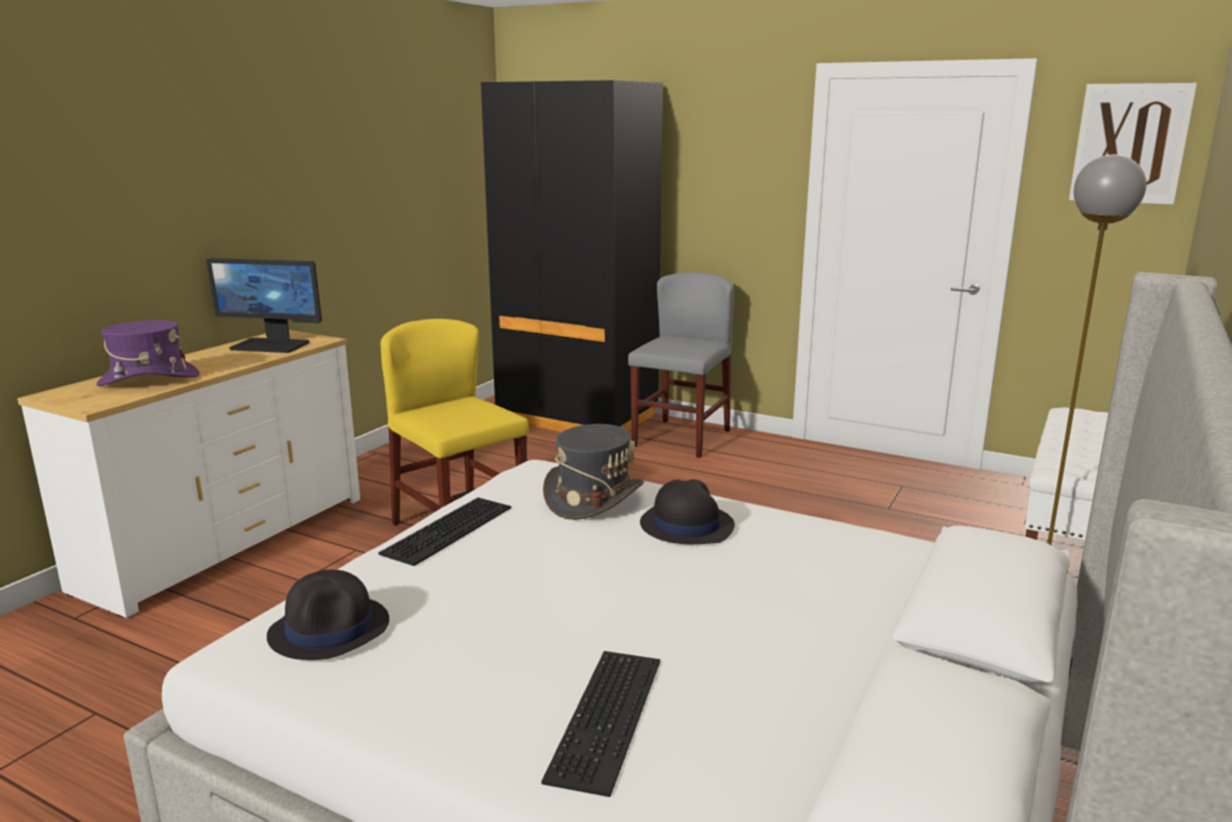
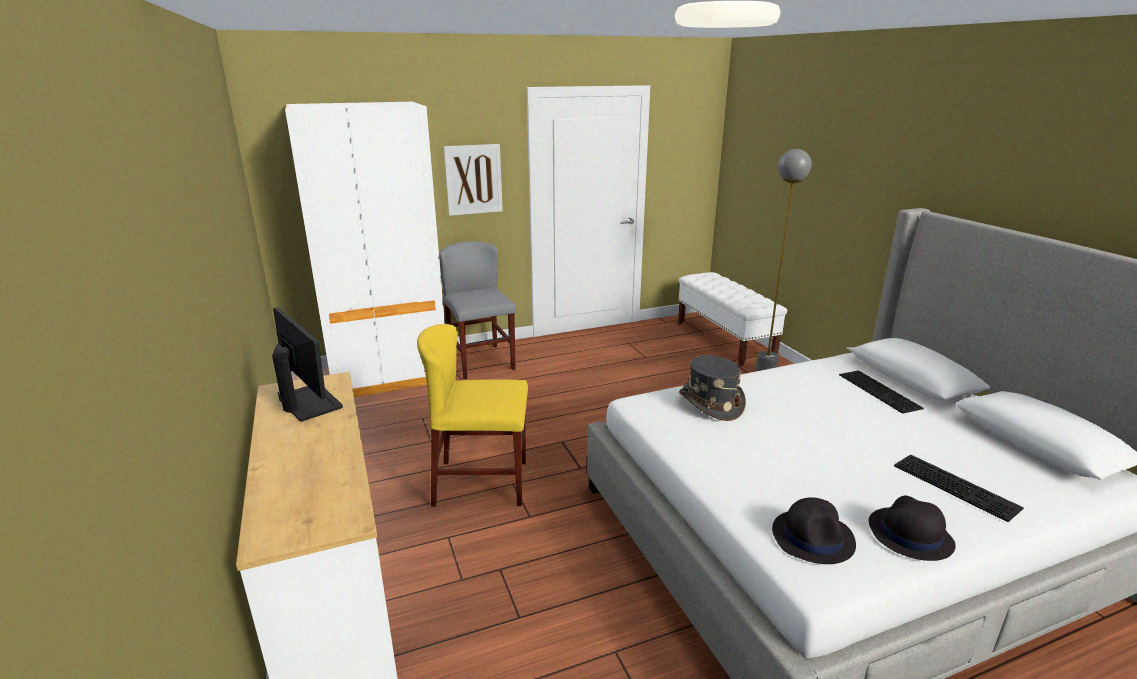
camera: 50 degrees left, 5 degrees up
(149, 380) = (312, 478): purple hat -> none
(271, 345) = (308, 402): monitor -> monitor turned 90 degrees counterclockwise
(449, 531) = (707, 458): keyboard -> keyboard (881, 391)
(577, 418) = (388, 375): black wardrobe -> white wardrobe
(686, 525) = (768, 395): black hat -> black hat (909, 534)
(1130, 143) = (693, 131): picture -> picture (473, 179)

